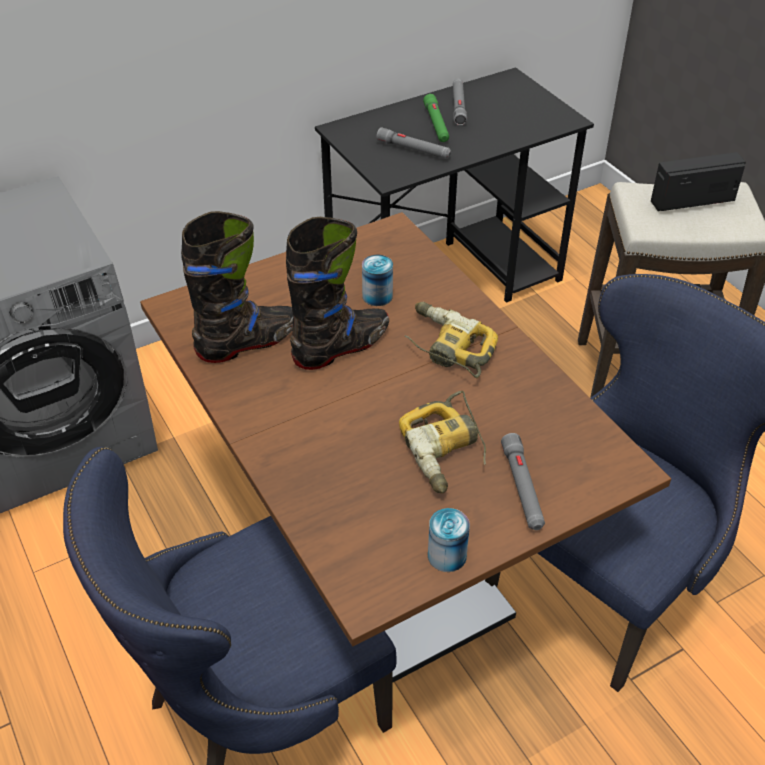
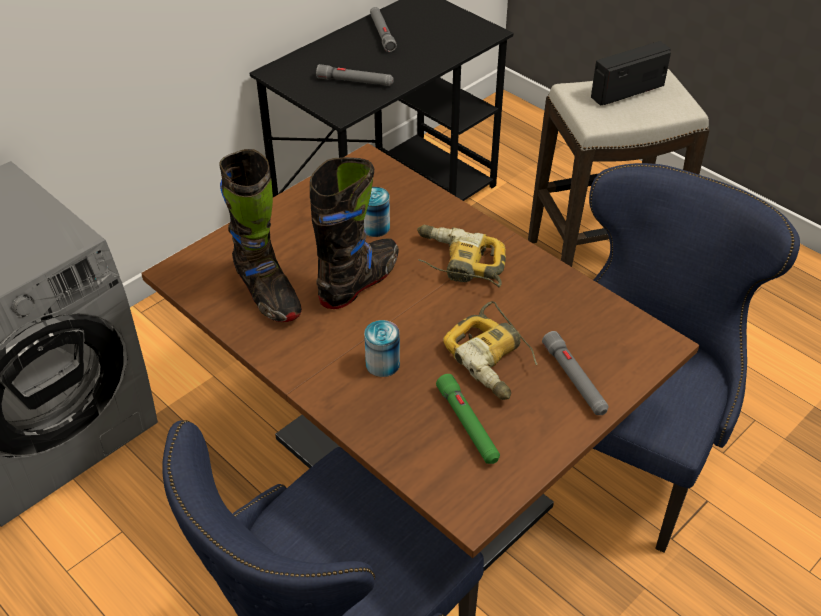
camera: 15 degrees left, 0 degrees up
(248, 342) = (267, 293): black boot -> black boot turned 105 degrees clockwise
(436, 124) = (367, 54): green flashlight -> green flashlight (468, 425)
(447, 555) = (530, 455): can -> can (382, 364)

